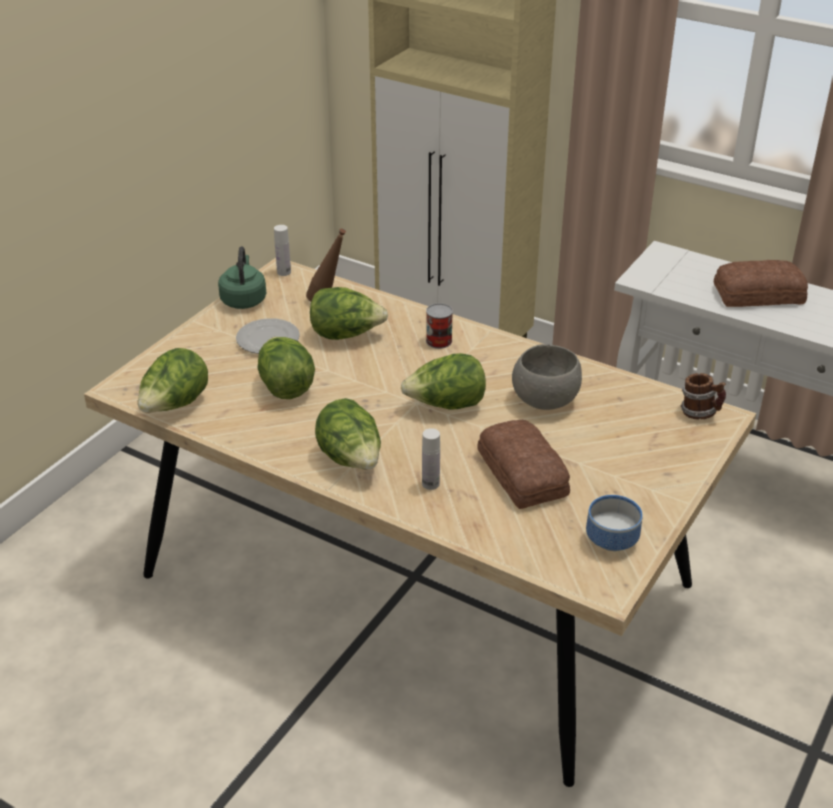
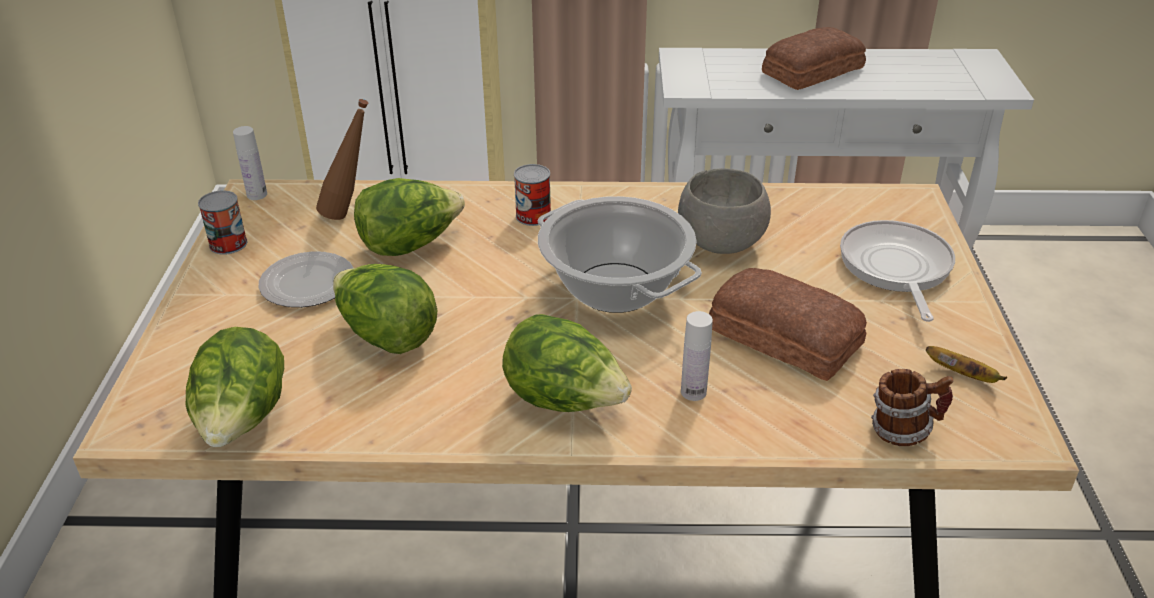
camera: 30 degrees left, 0 degrees up
(244, 299) = (228, 244): green kettle -> can
(446, 406) = (616, 288): lettuce -> cooking pot
(614, 540) = (963, 375): bowl -> banana
(649, 459) = (895, 268): none -> frying pan
(700, 413) = (889, 202): mug -> mug (903, 431)

